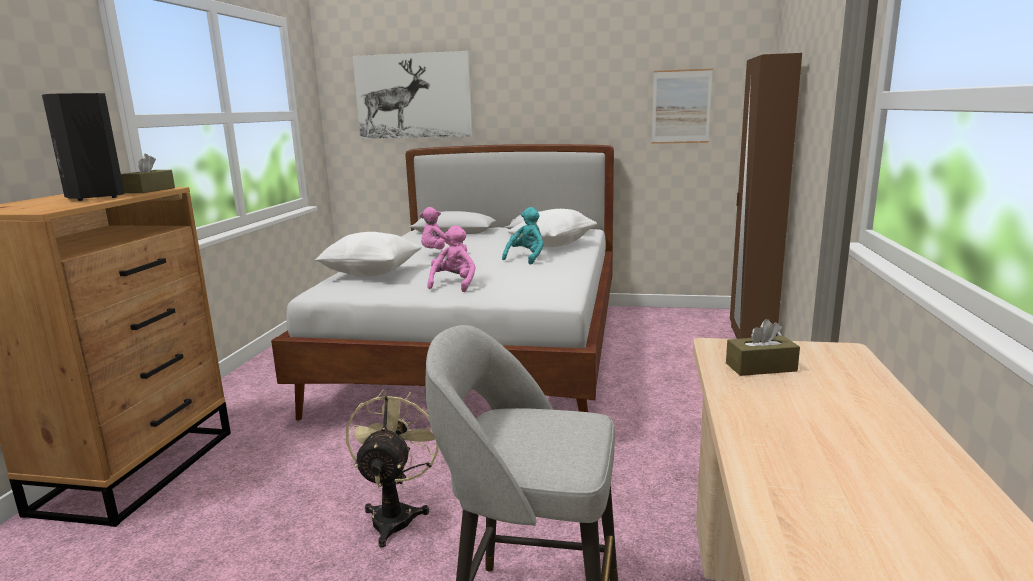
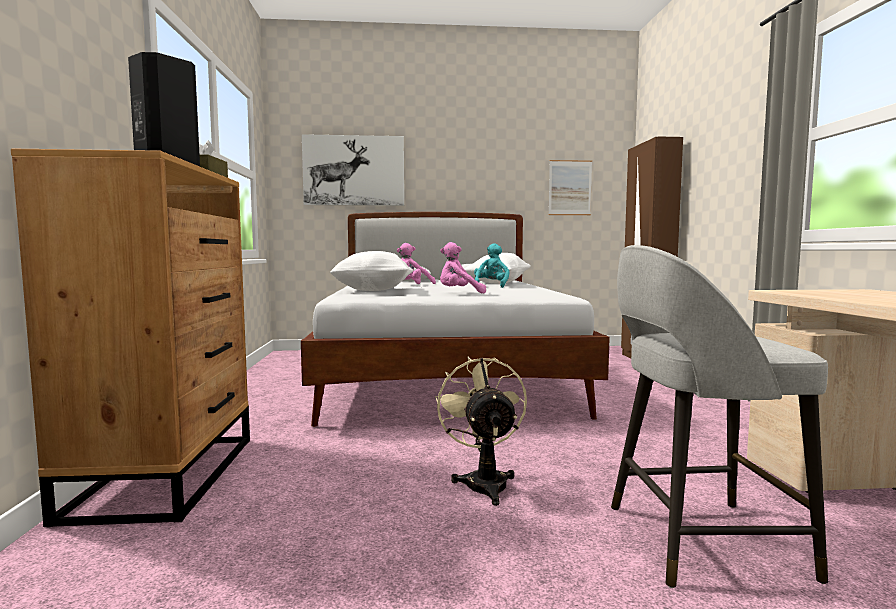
camera: 15 degrees left, 10 degrees down
(454, 284) = (460, 293): pink plush toy -> pink plush toy turned 90 degrees counterclockwise
(761, 367) = (836, 294): brown tissue box -> none

